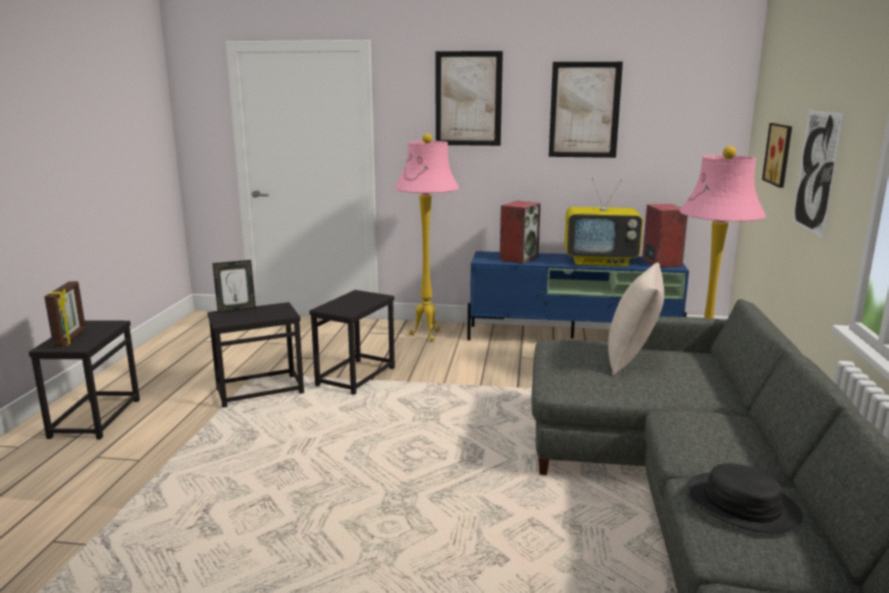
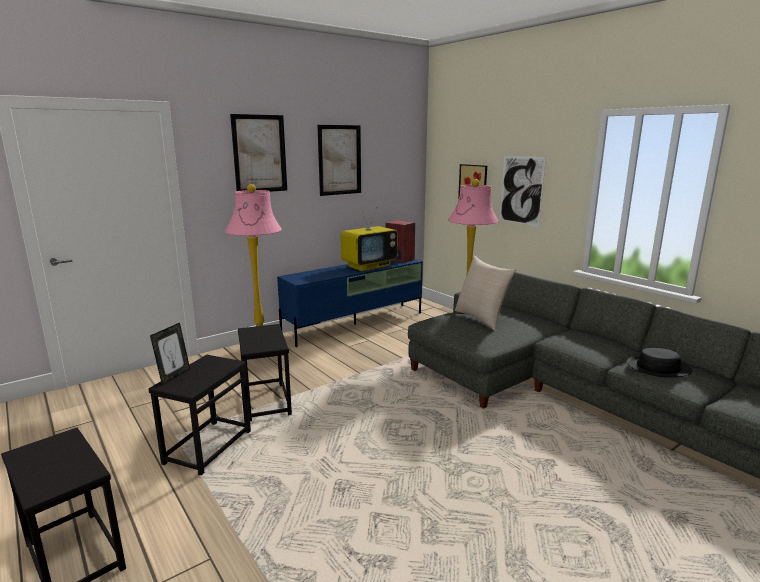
camera: 45 degrees left, 0 degrees up
(71, 339) = (51, 472): picture frame -> none
(518, 258) = (318, 274): speaker -> none

